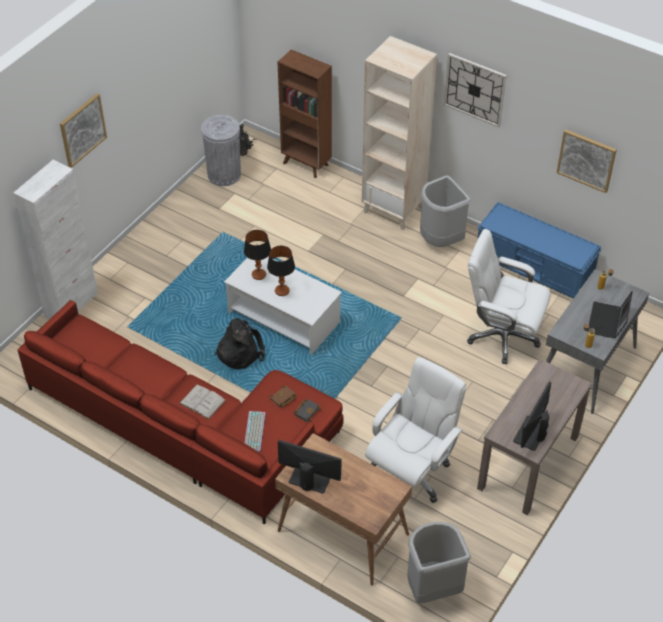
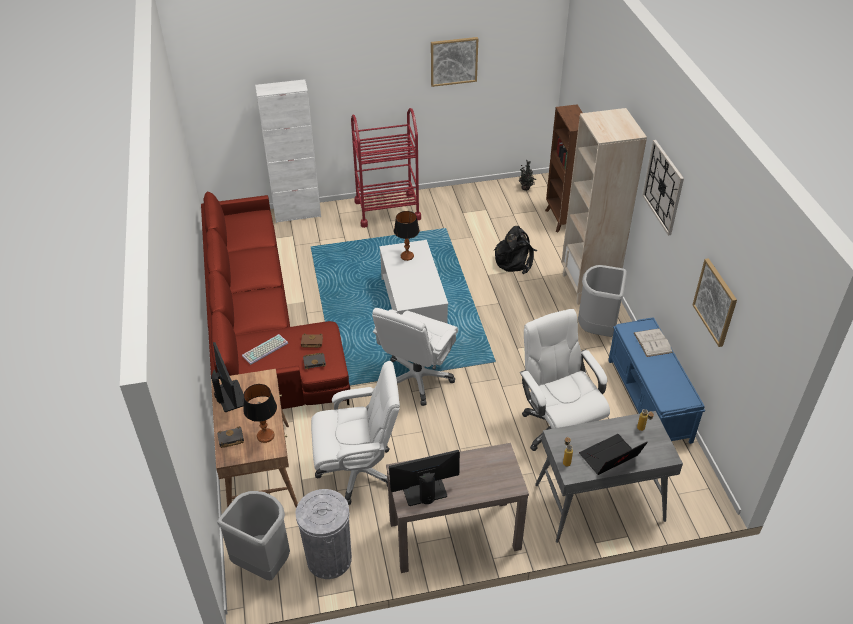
camera: 45 degrees right, 5 degrees down
(82, 129) = (347, 72): picture -> picture (453, 61)
(150, 248) = (387, 210): none -> red cart
(202, 401) = (260, 307): white book -> white book (652, 342)
(224, 174) = (494, 194): grey trash can -> grey trash can (329, 559)
(239, 351) = (356, 307): black backpack -> black backpack (515, 260)
(282, 291) = (408, 276): table lamp -> table lamp (265, 436)
(356, 508) = (230, 439): none -> black book
(363, 373) = (417, 379): none -> white office chair

